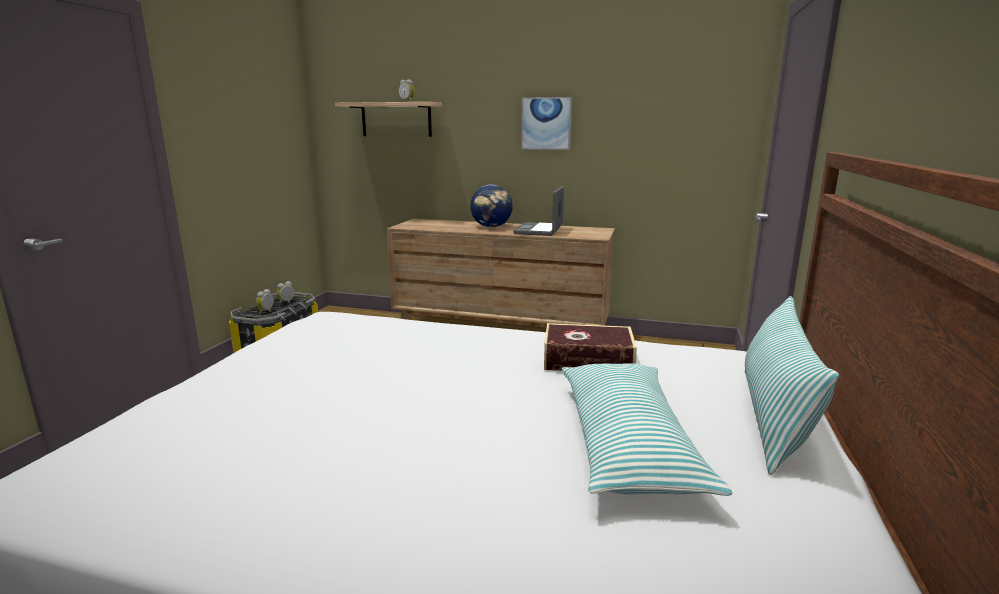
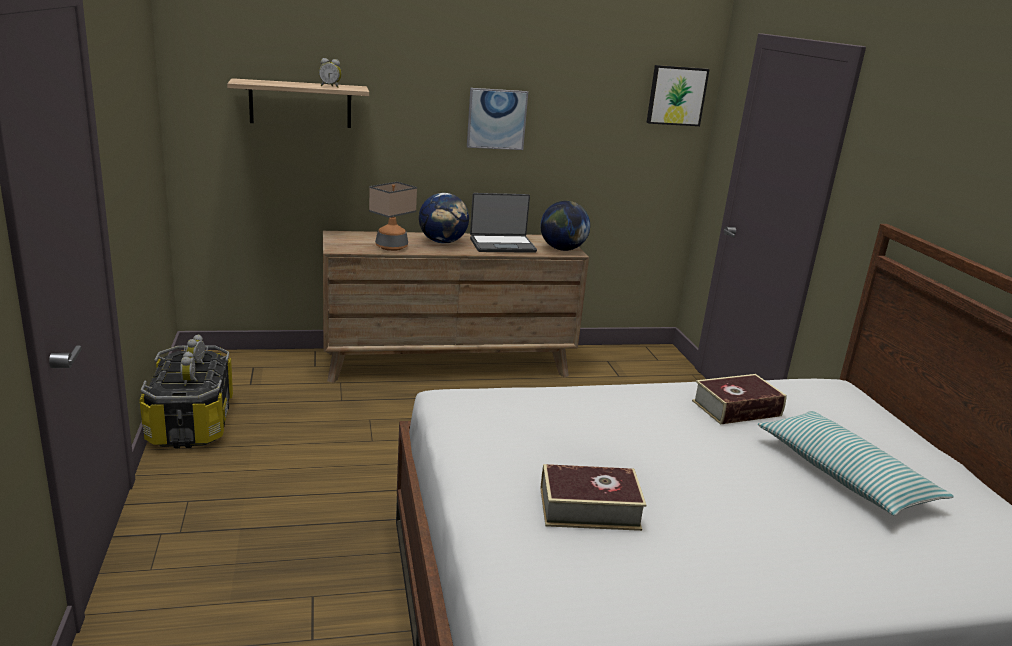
camera: 30 degrees left, 5 degrees up
(273, 410) = (589, 508): none -> book
(444, 227) = (391, 247): none -> table lamp
(539, 230) = (502, 245): laptop -> laptop turned 90 degrees counterclockwise
(591, 235) = (562, 249): none -> globe
(722, 90) = (676, 95): none -> picture
(773, 417) = (893, 435): pillow -> none

